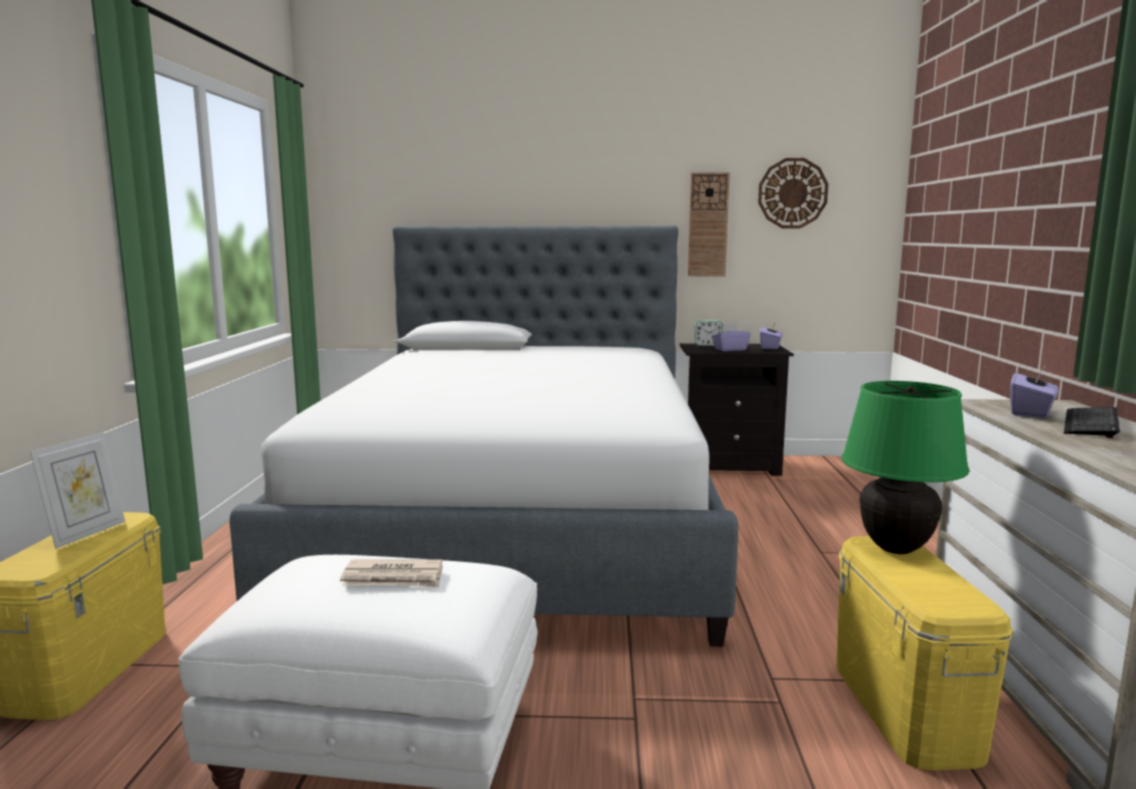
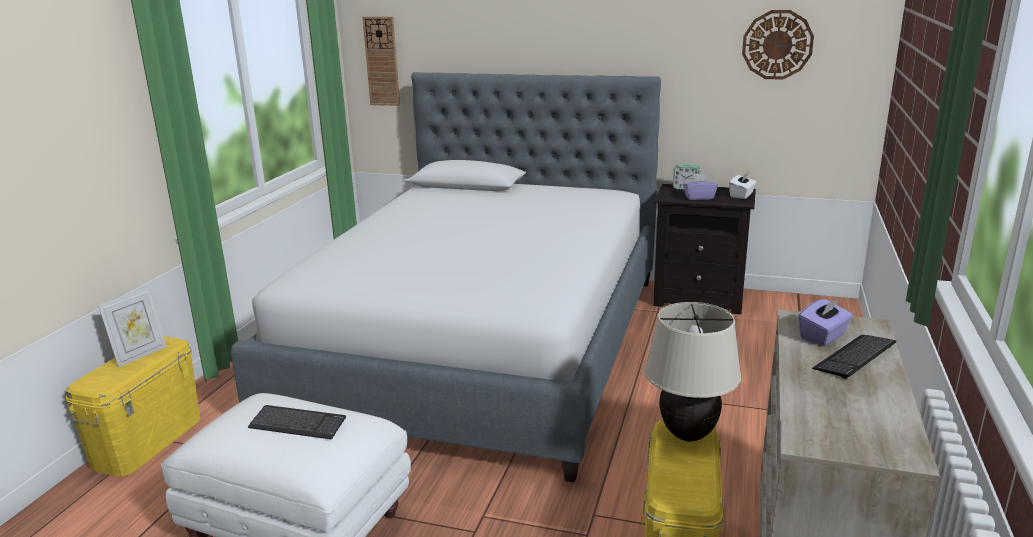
camera: 15 degrees right, 10 degrees up
(393, 578) = (297, 424): newspaper -> keyboard
(708, 225) = (692, 74): wall clock -> wall clock (382, 61)
(770, 347) = (741, 195): purple tissue box -> white tissue box
(896, 548) = (688, 435): green table lamp -> beige table lamp

